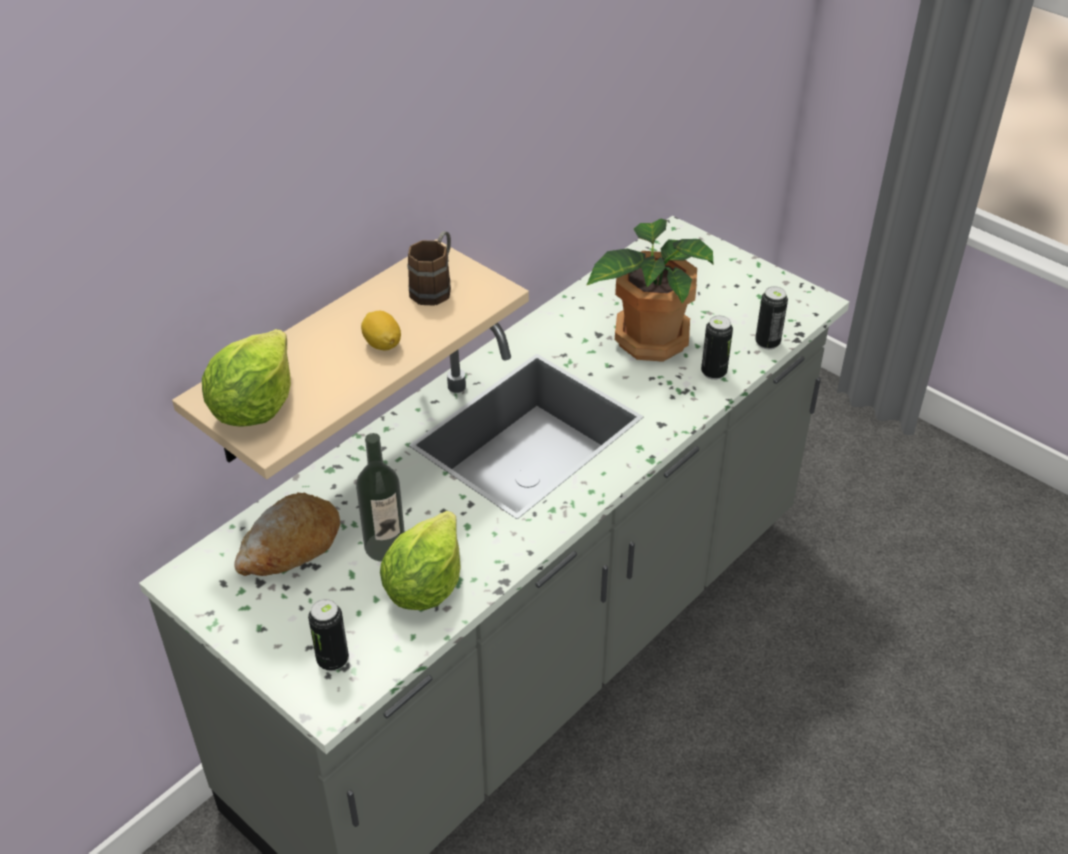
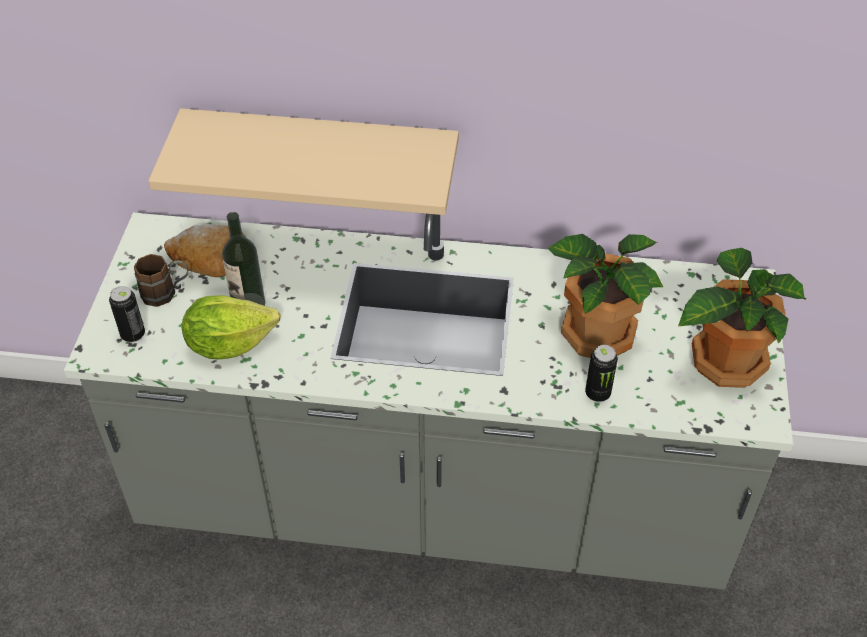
camera: 55 degrees right, 5 degrees up
(254, 406) = (201, 144): lettuce -> none
(382, 344) = (314, 166): lemon -> none
(435, 287) = (401, 158): brown mug -> brown mug (166, 293)
(741, 290) = (724, 361): none -> potted plant
(767, 343) = (672, 411): can -> none

